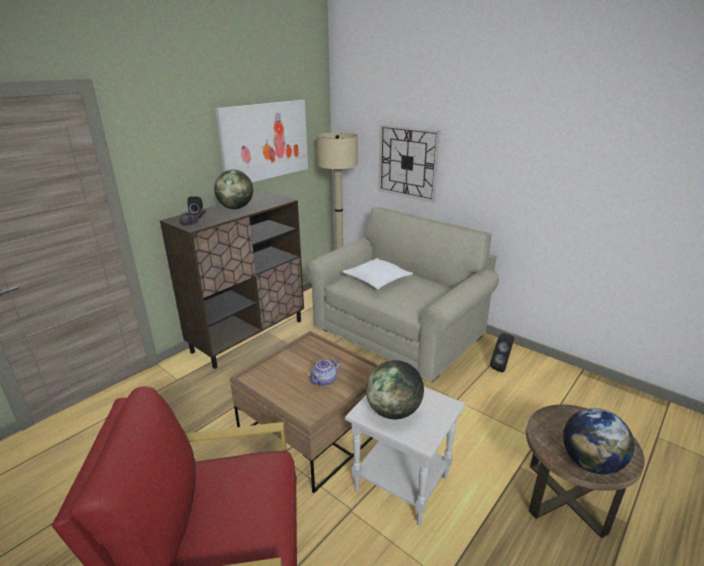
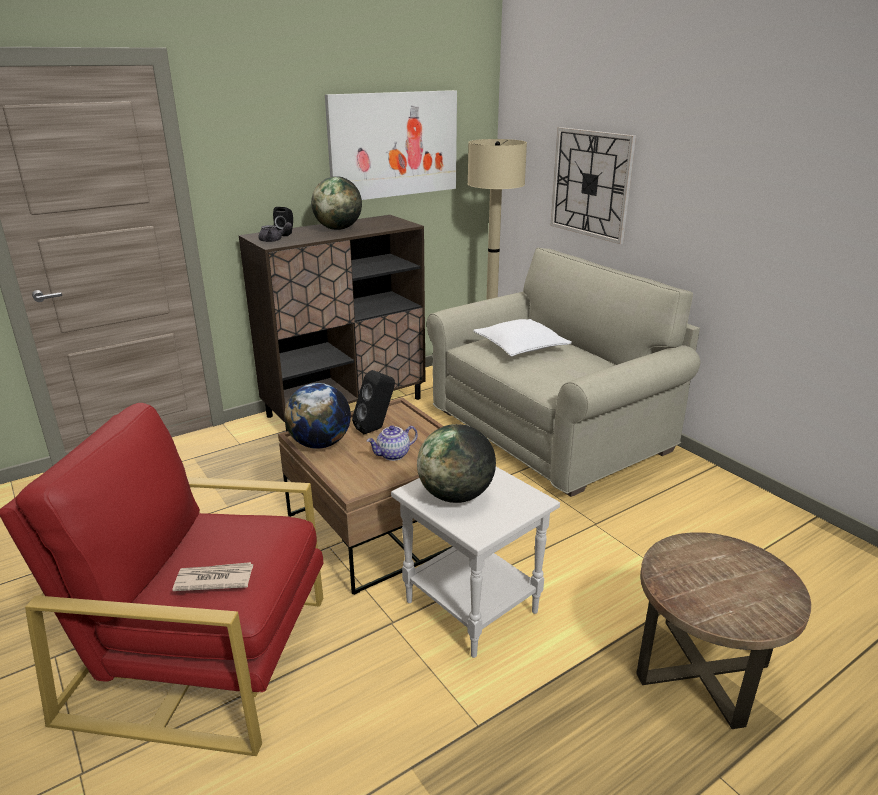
camera: 15 degrees right, 0 degrees up
(238, 526) = (213, 579): none -> newspaper
(501, 367) = (684, 493): black speaker -> black speaker (376, 429)
(590, 463) = (717, 608): globe -> globe (320, 444)

